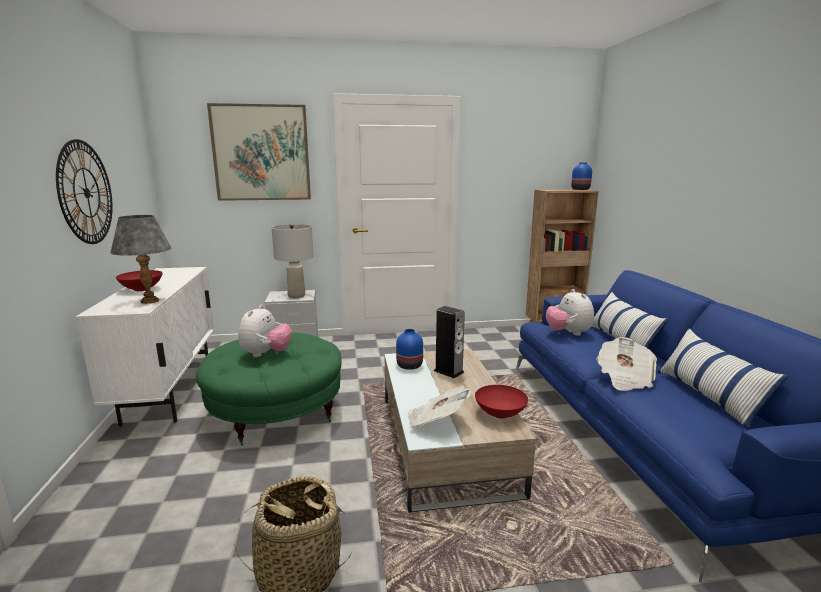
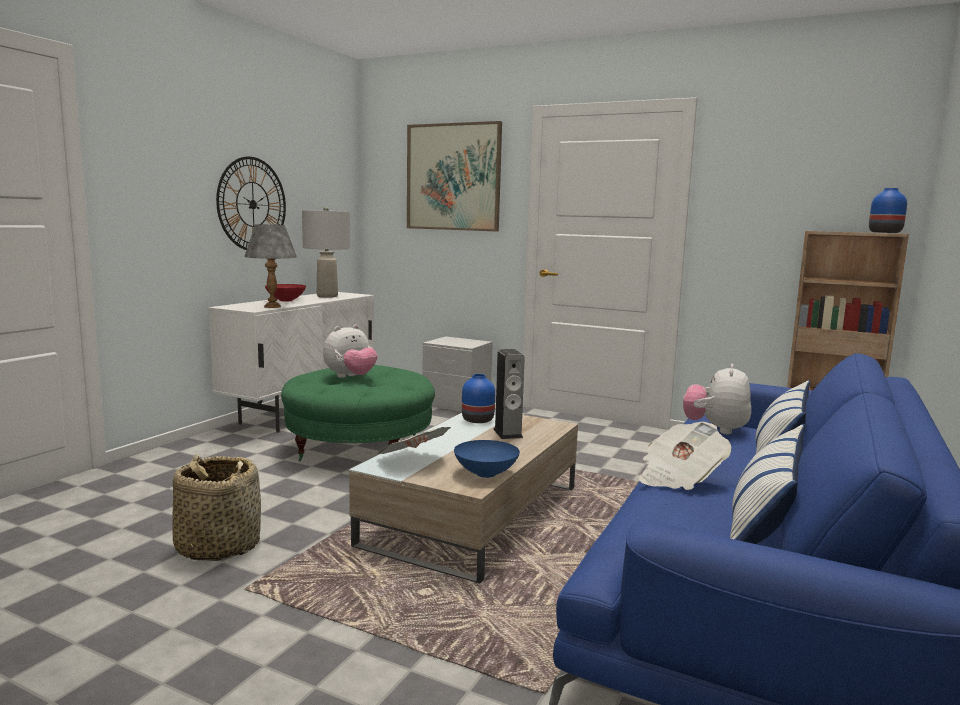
camera: 35 degrees right, 5 degrees down
(297, 296) = (462, 343): grey table lamp -> grey table lamp (327, 296)
(500, 414) = (487, 474): red bowl -> blue bowl

